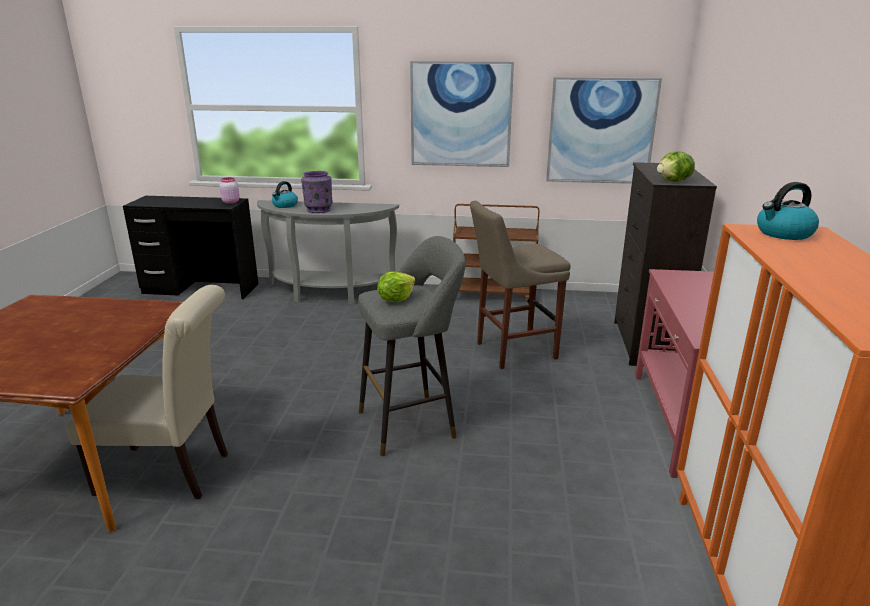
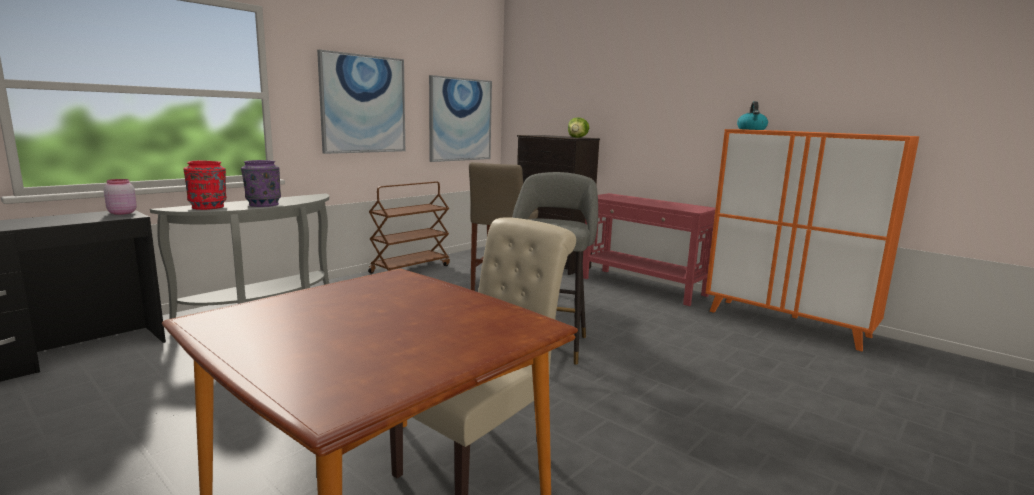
camera: 55 degrees left, 10 degrees down
(285, 205) = (208, 207): kettle -> red vase
(396, 299) = (553, 223): lettuce -> none

